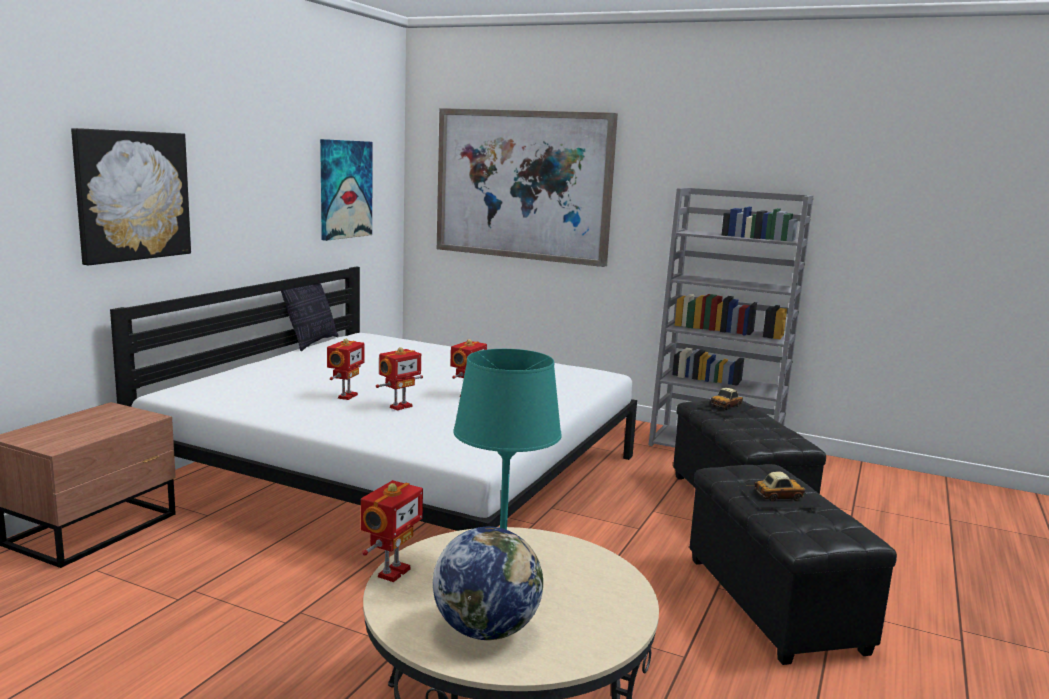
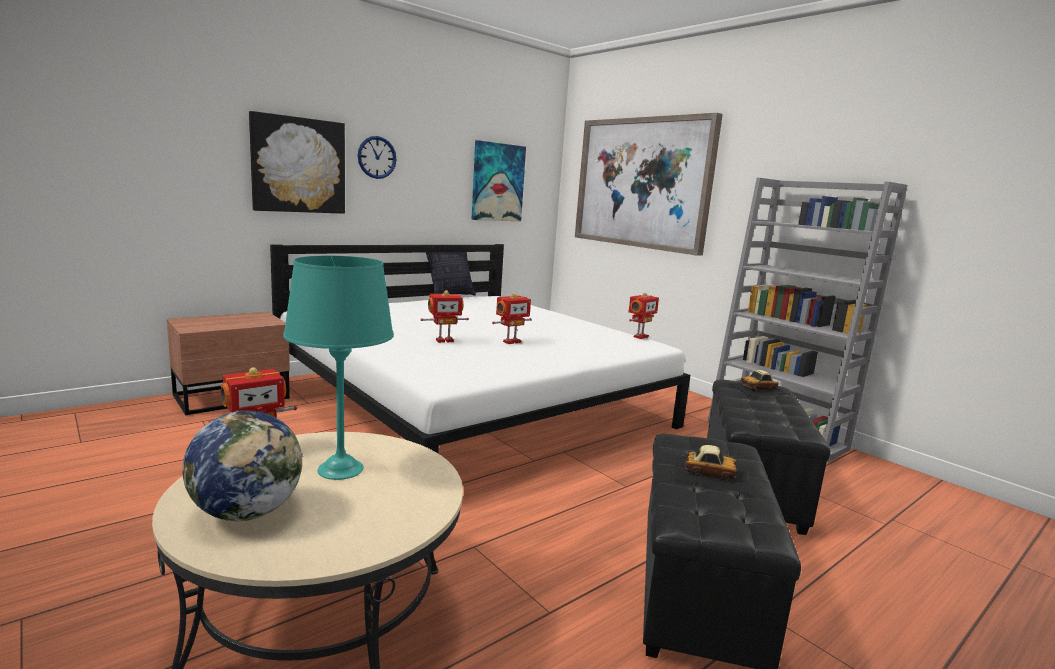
camera: 25 degrees right, 0 degrees up
(219, 173) = (377, 157): none -> wall clock
(346, 396) = (416, 329): toy robot -> toy robot (640, 337)

